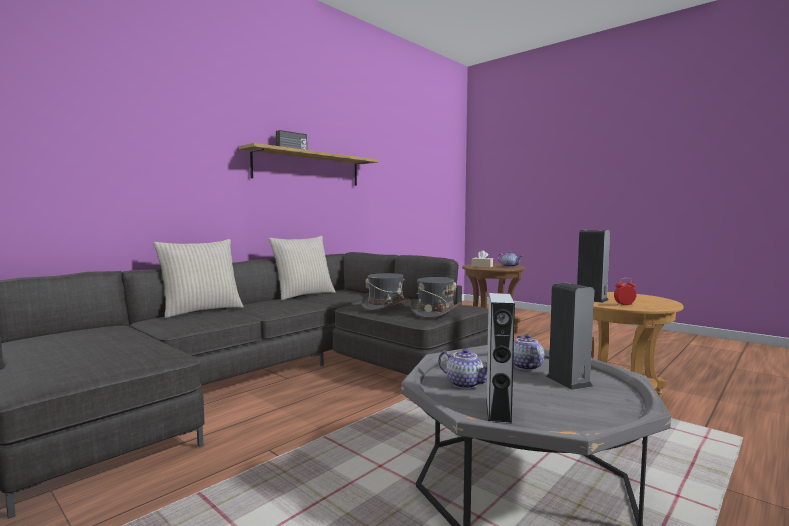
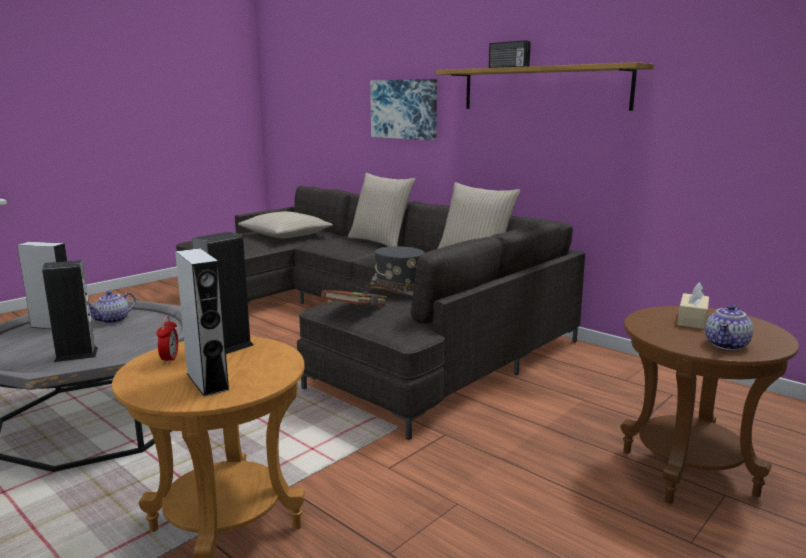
camera: 90 degrees right, 10 degrees up
(95, 339) = (285, 235): none -> beige pillow
(177, 174) = (404, 109): none -> picture
(435, 312) = (356, 311): grey hat -> brown book
(525, 366) = (131, 343): teapot -> none
(638, 299) = (207, 381): none -> grey speaker

